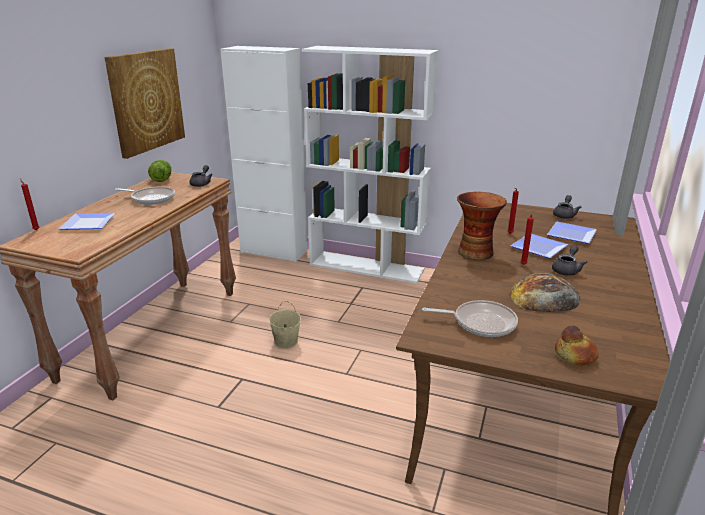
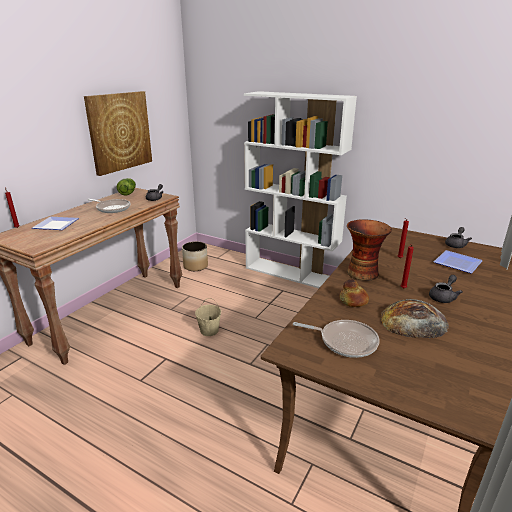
camera: 10 degrees right, 0 degrees up
(246, 267) = (195, 266): none -> planter
(274, 251) = (221, 255): white cabinet -> none
(539, 249) = (422, 274): plate -> none
(574, 356) = (426, 386): bread -> bread (353, 301)

